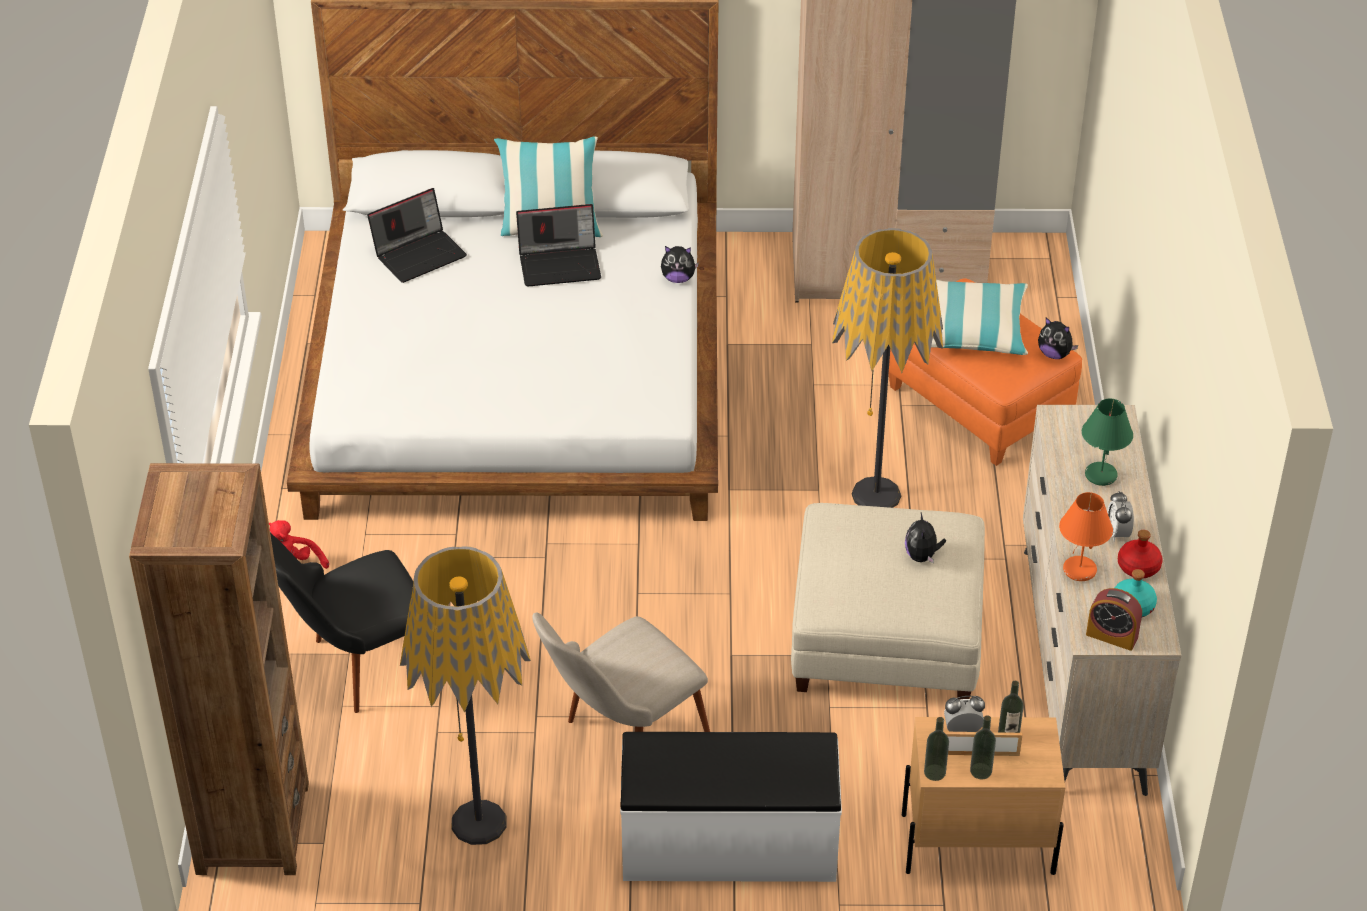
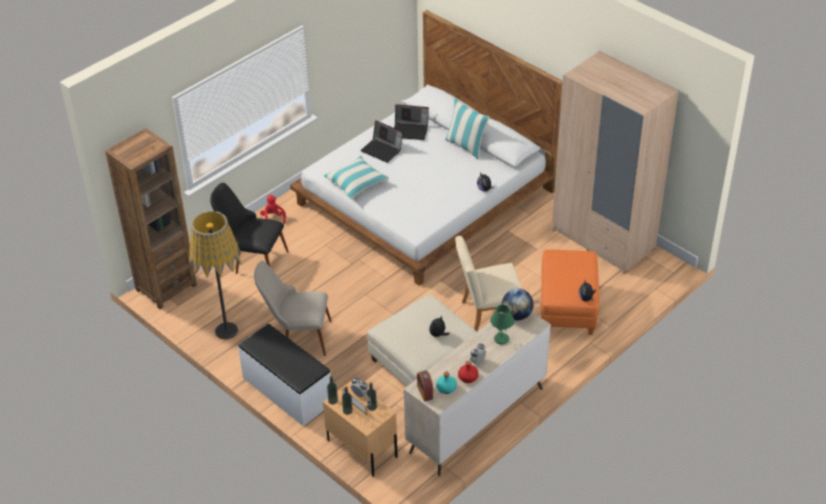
camera: 45 degrees right, 0 degrees up
(560, 264) = (451, 161): laptop -> laptop (382, 150)
(876, 495) = (487, 314): floor lamp -> beige chair
(973, 329) = (568, 270): pillow -> pillow (356, 183)
(1070, 424) = (517, 315): none -> globe
(1079, 570) = (446, 364): orange table lamp -> none

